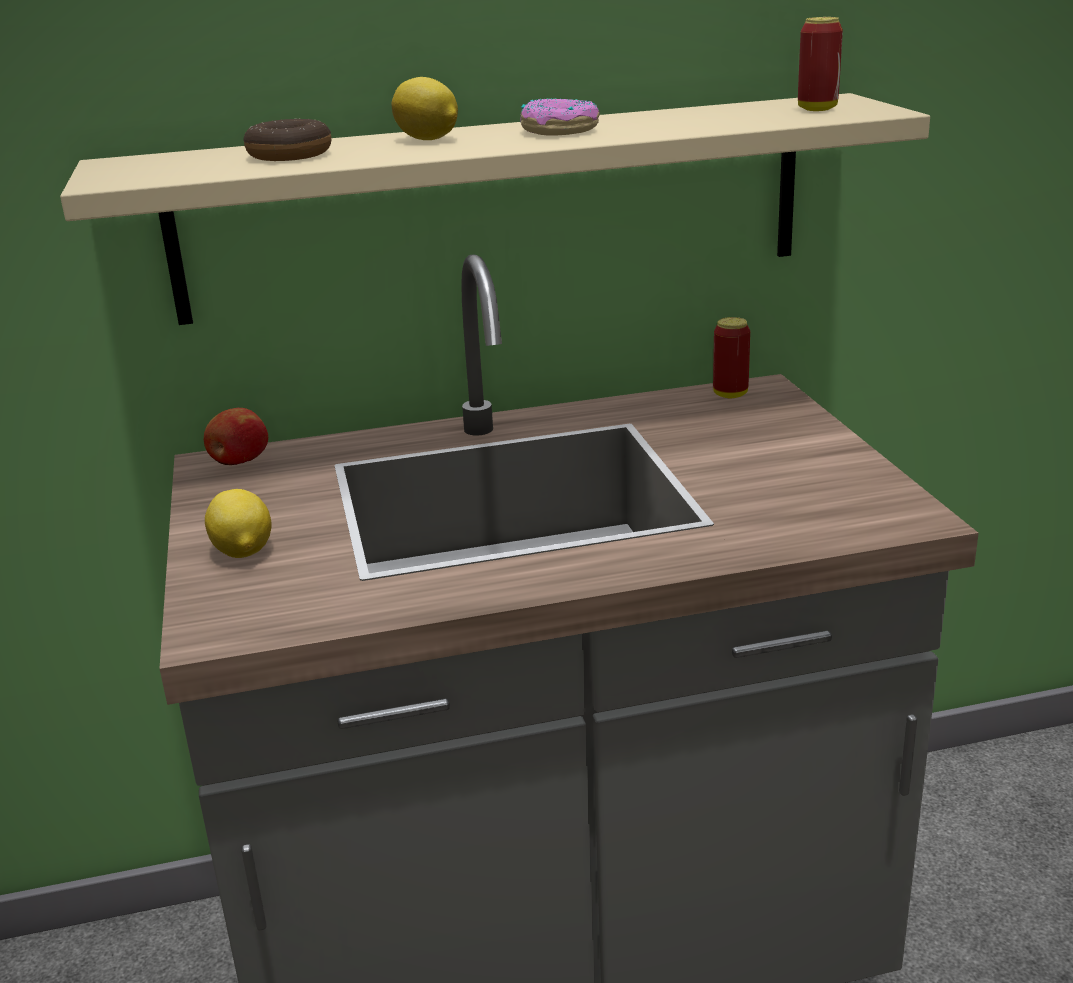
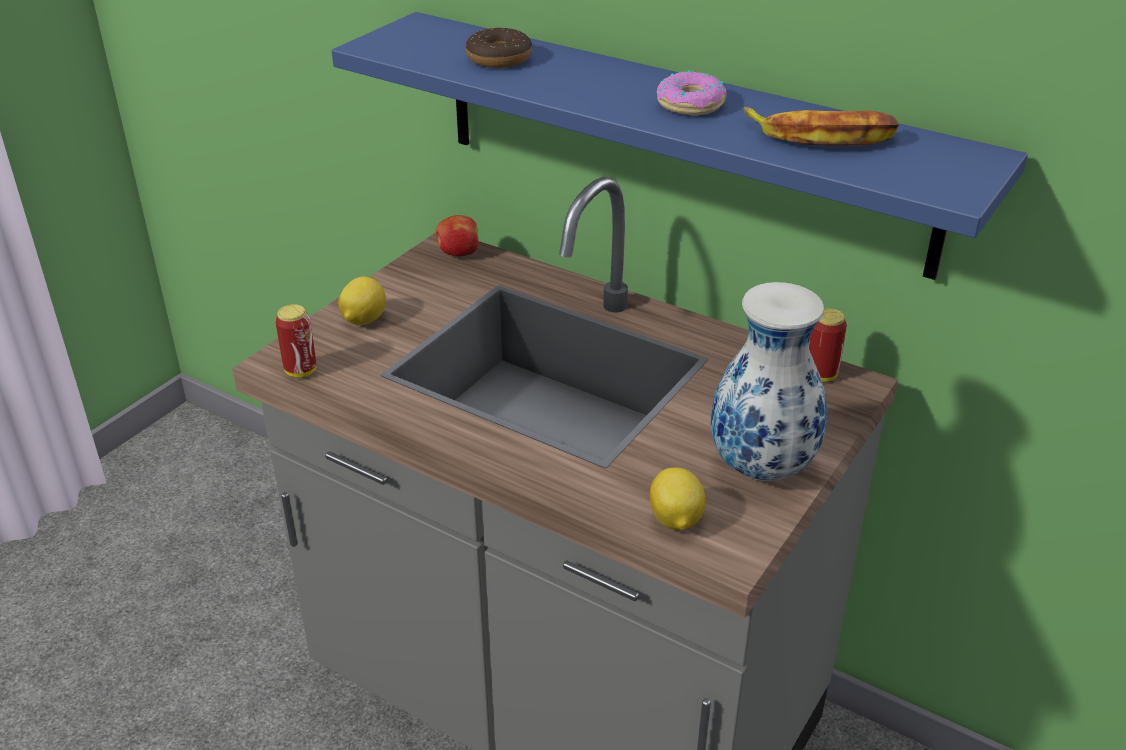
camera: 45 degrees right, 10 degrees up
(428, 139) = (600, 77): lemon -> lemon (675, 521)
(494, 208) = (678, 140): beige shelf -> blue shelf
(709, 117) = (821, 136): none -> banana
(817, 109) = (921, 165): can -> can (300, 371)
(819, 461) = (764, 468): none -> vase

